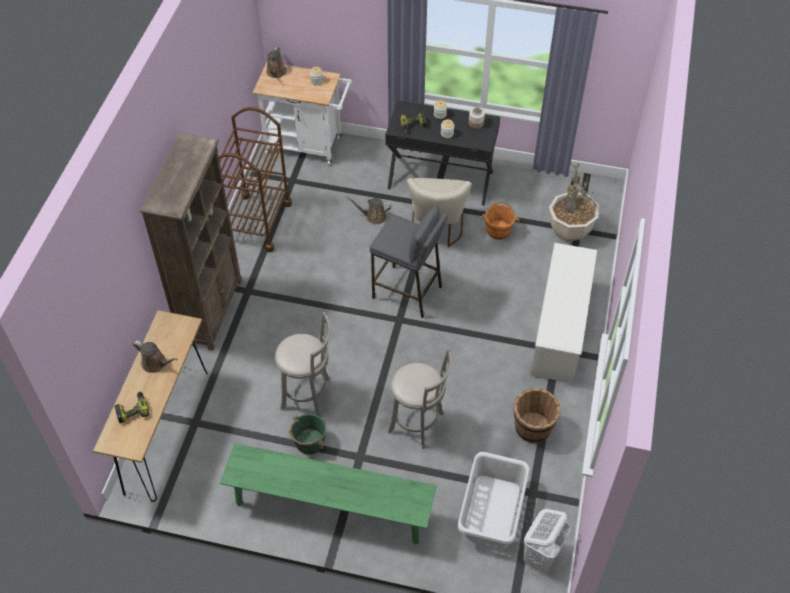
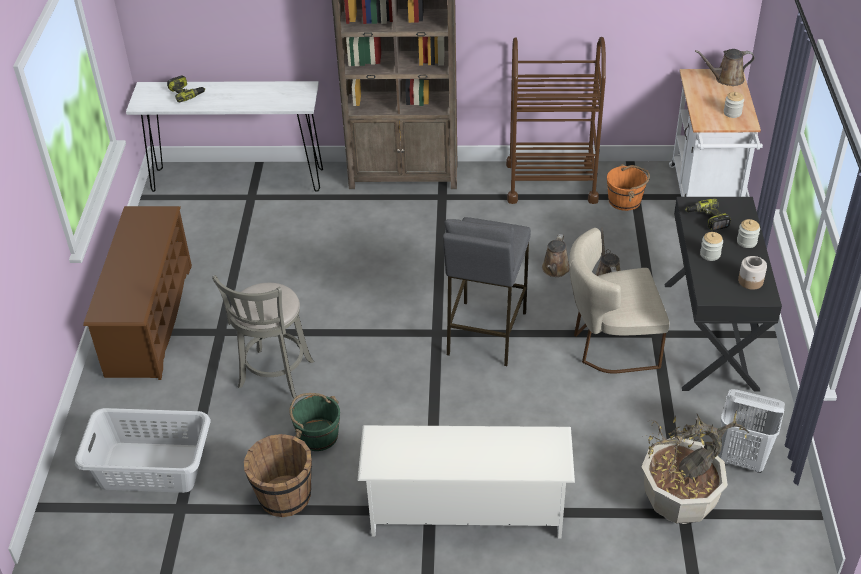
camera: 80 degrees right, 10 degrees down
(156, 363) = (246, 94): brown watering can -> brown watering can (555, 270)
(166, 431) = (237, 180): brown console table -> white console table
(308, 394) = (303, 273): grey stool -> none
(309, 442) = (236, 286): green bucket -> green bucket (317, 435)
(330, 508) = (149, 319): green bench -> brown shoe rack
(498, 230) = (640, 414): orange bucket -> orange bucket (625, 200)
(541, 556) = (85, 528): white laundry basket -> white laundry basket (742, 459)

